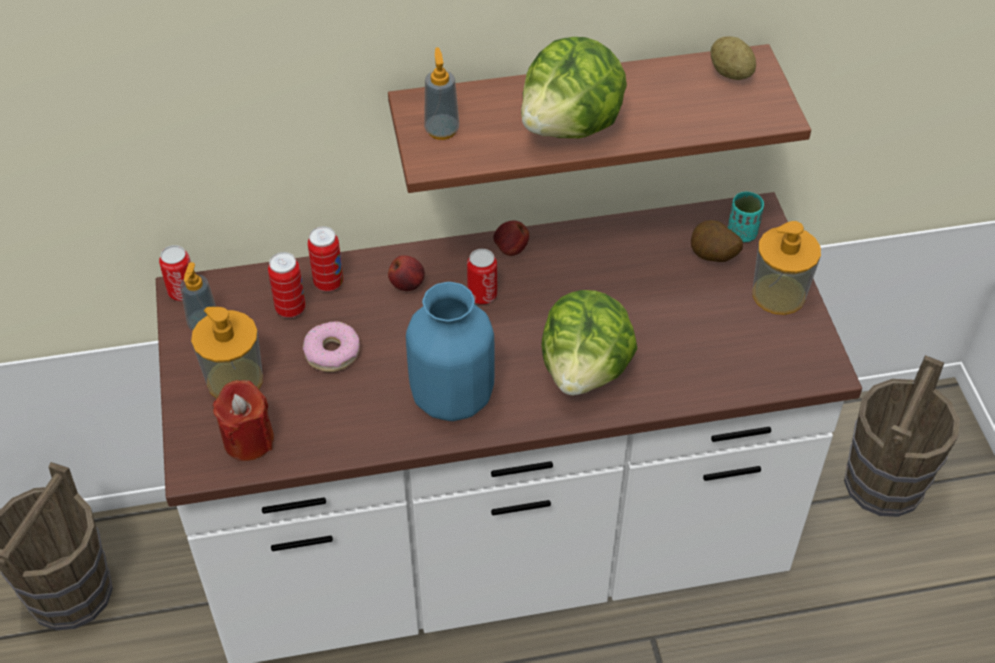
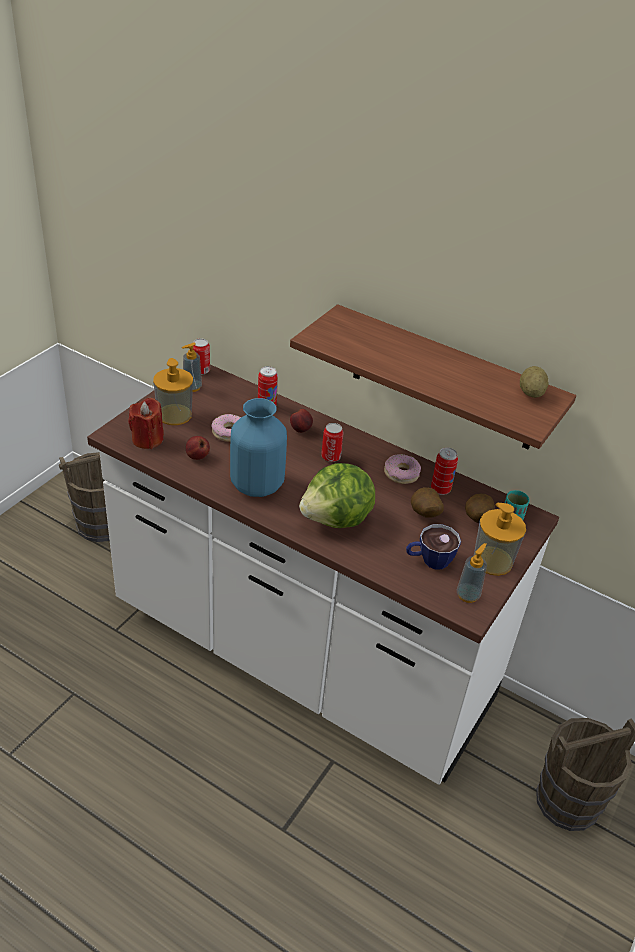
camera: 40 degrees right, 10 degrees down
(290, 309) = (236, 405): can -> can (440, 489)
(442, 130) = (338, 330): soap dispenser -> soap dispenser (468, 595)
(510, 250) = (372, 448): apple -> apple (197, 456)
(571, 126) = (405, 364): lettuce -> none
(577, 258) = (401, 474): none -> donut
(658, 292) = (424, 515): none -> potato
(725, 343) = (429, 560): none -> cup

